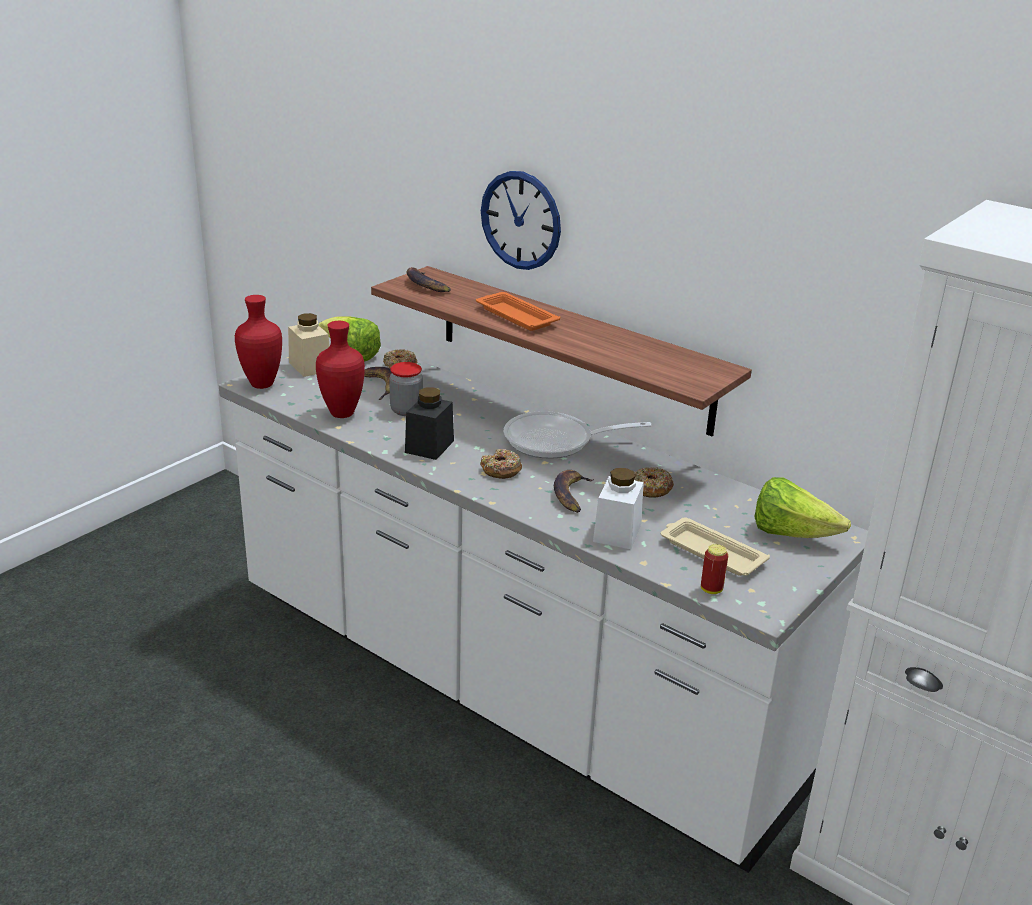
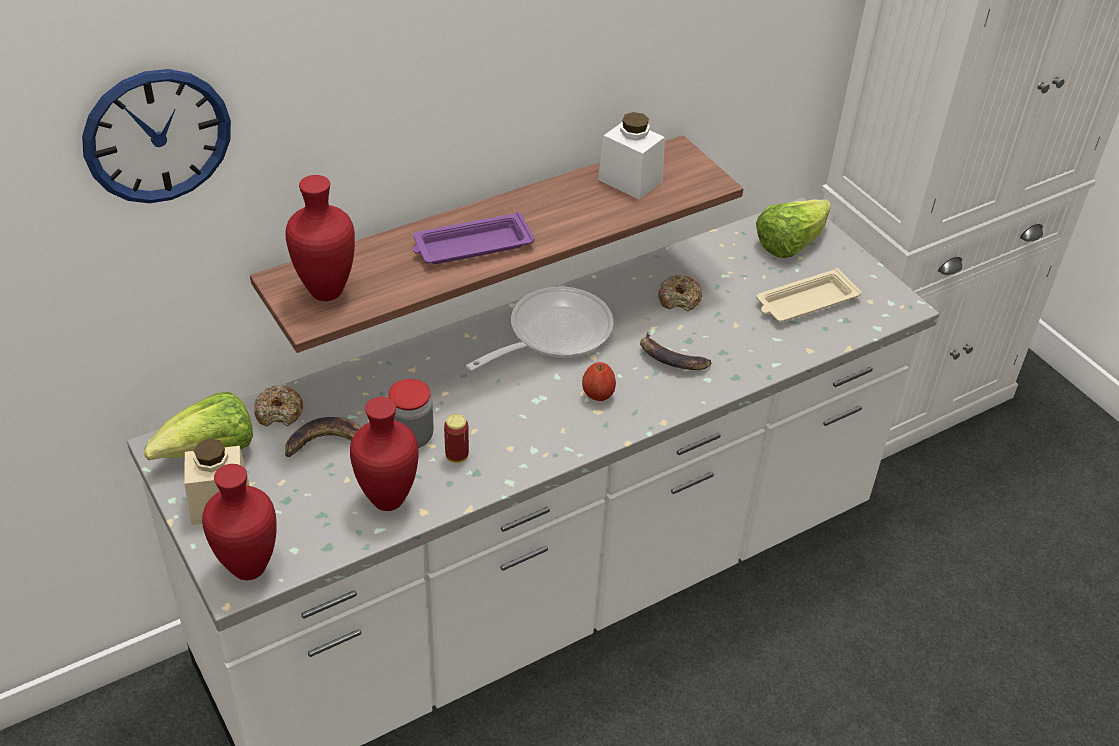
camera: 70 degrees left, 15 degrees up
(425, 285) = (325, 293): banana -> red vase
(429, 446) = (516, 439): black jar -> none
(501, 470) = (597, 395): donut -> apple
(515, 316) = (471, 246): orange tray -> purple tray
(521, 220) = (396, 141): wall clock -> wall clock (157, 136)
(556, 441) = (552, 334): frying pan -> frying pan turned 150 degrees counterclockwise
(617, 533) = (753, 350): white jar -> white jar (630, 180)
(711, 589) = (864, 324): can -> can (457, 456)

